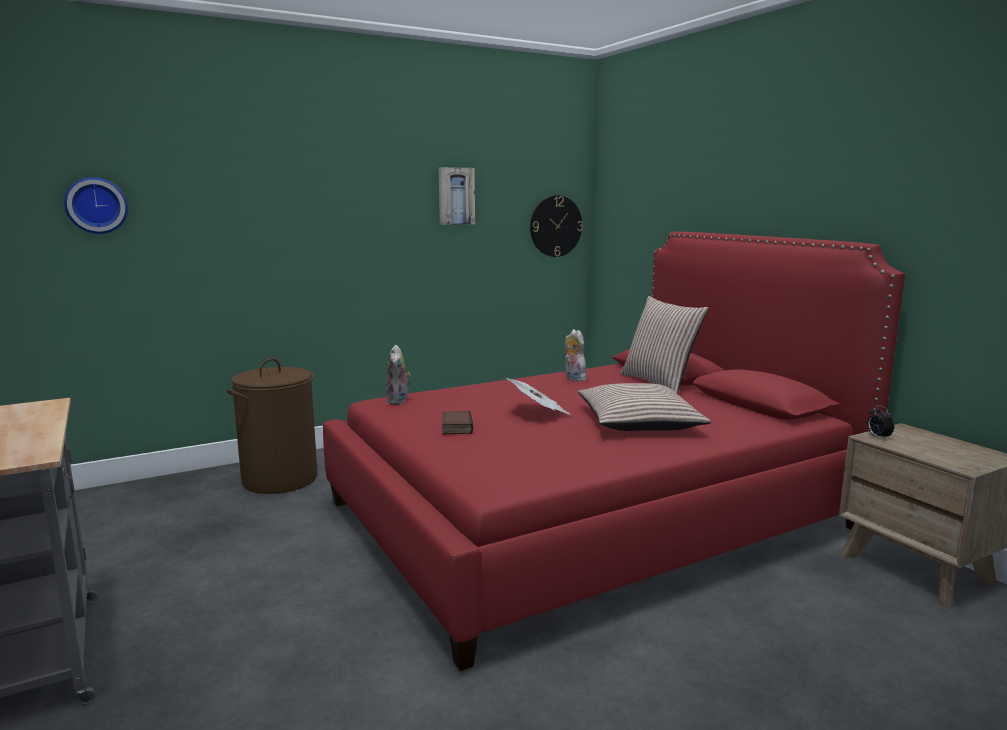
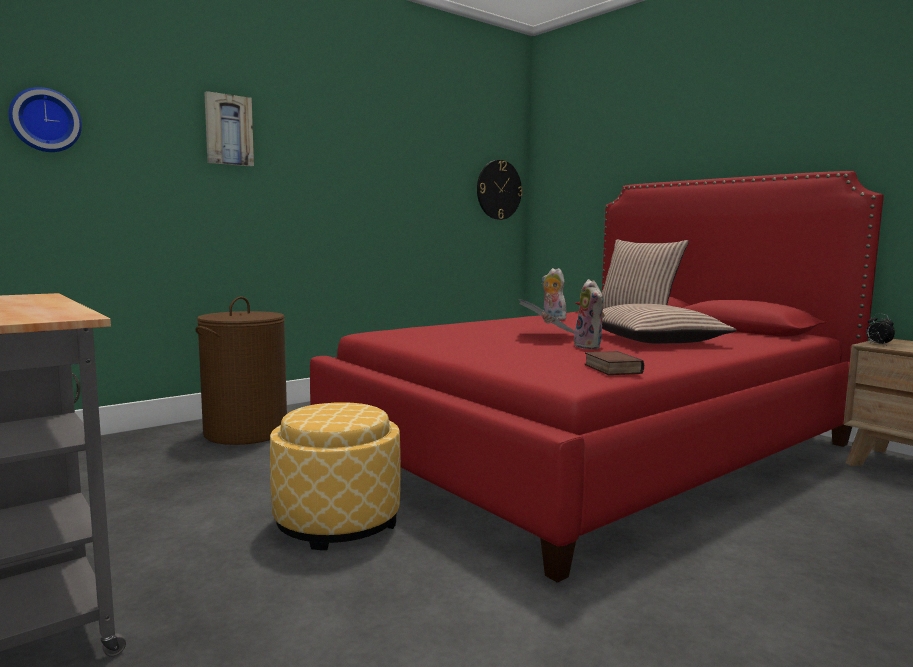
camera: 10 degrees left, 5 degrees down
(309, 588) = (337, 522): none -> ottoman
(398, 401) = (395, 332): plush toy -> plush toy (590, 347)
(455, 427) = (477, 345): book -> book (610, 369)
(456, 196) = (411, 151): picture -> picture (228, 130)

